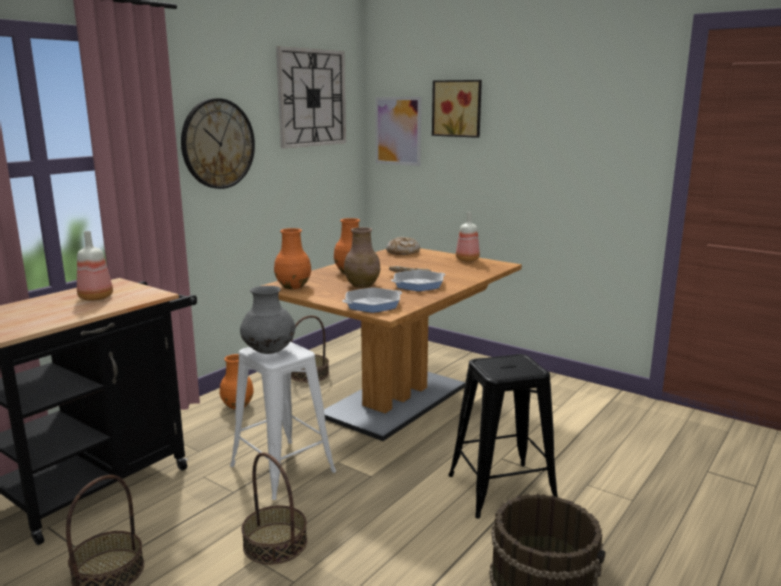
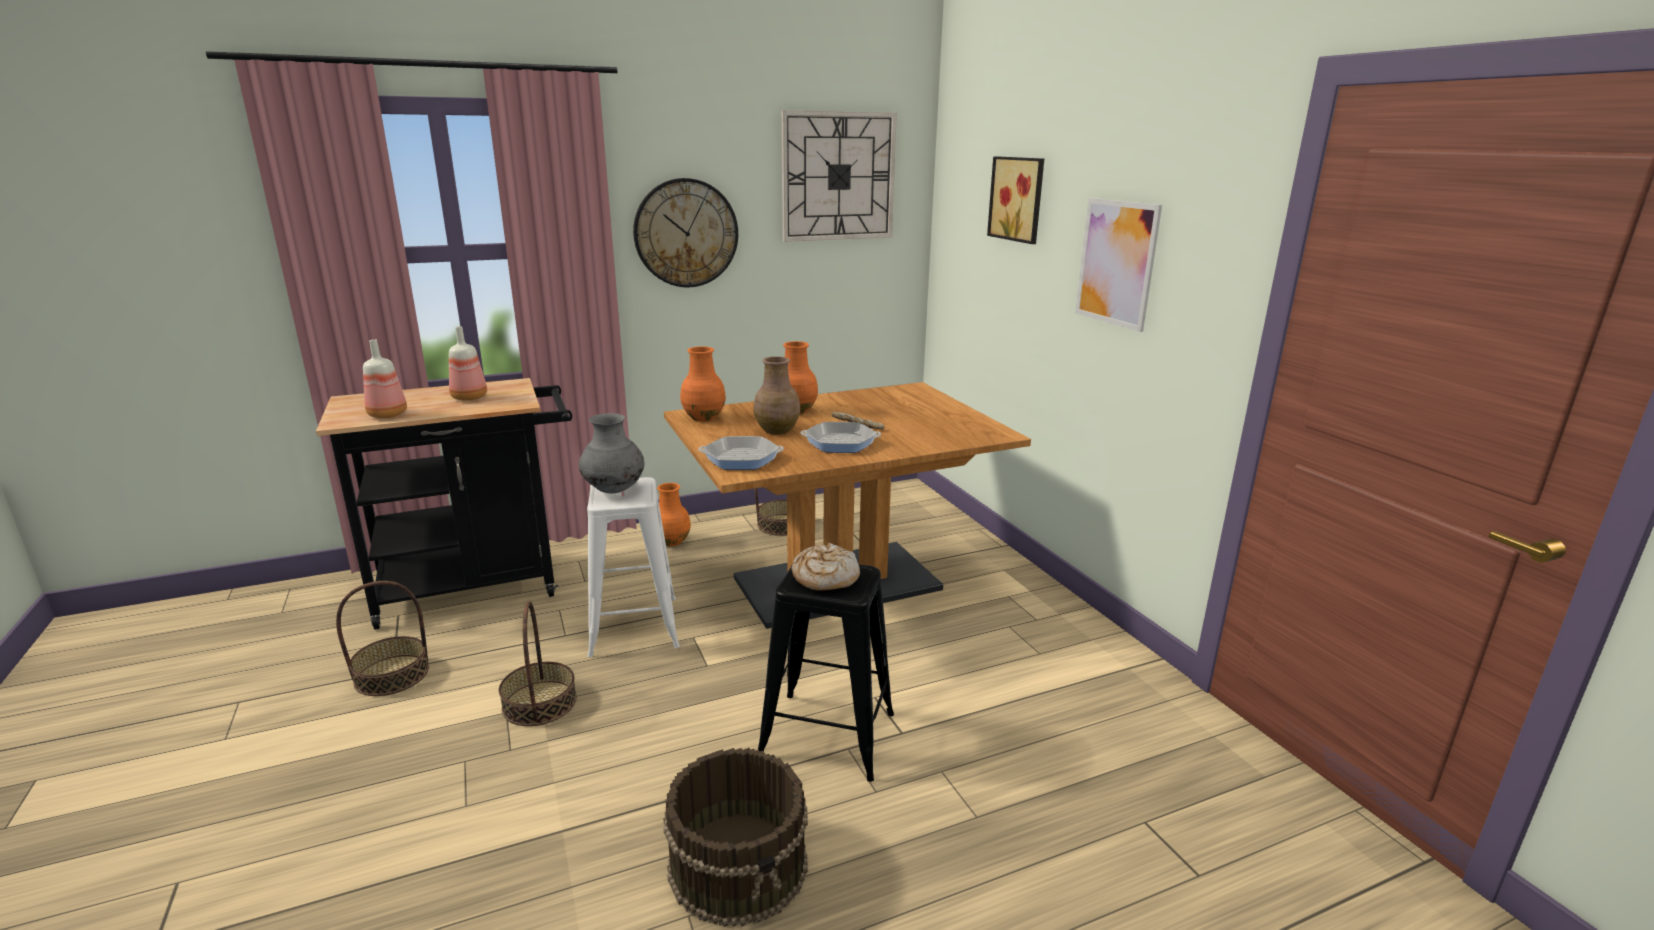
camera: 30 degrees right, 5 degrees up
(398, 131) = (960, 225): picture -> picture (1116, 263)
(403, 252) = (905, 394): bread -> bread (824, 577)
(466, 260) = (966, 418): bottle -> bottle (387, 414)

